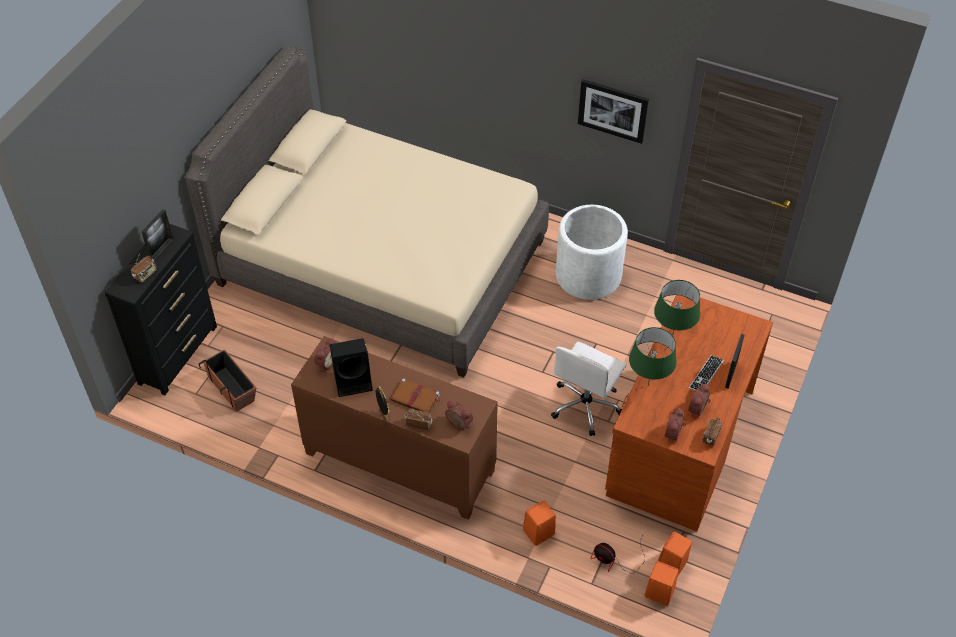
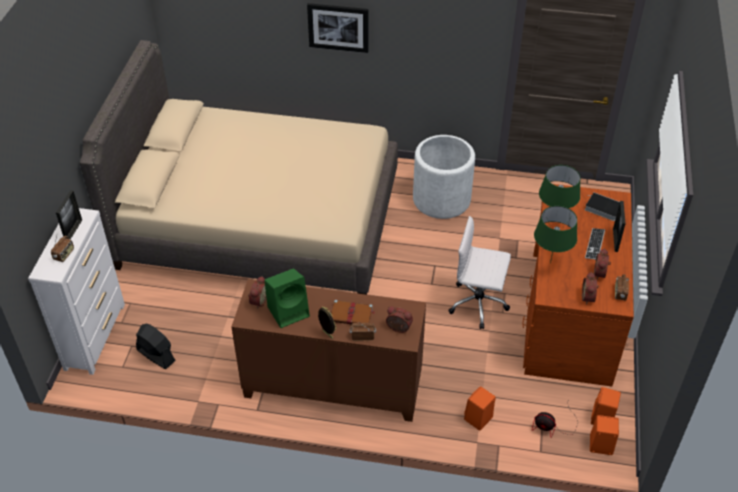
camera: 15 degrees left, 5 degrees down
(178, 354) = (95, 335): black dresser -> white dresser
(232, 388) = (156, 355): planter -> black fan
(354, 380) = (289, 311): black speaker -> green speaker
(586, 406) = (479, 304): white office chair -> white office chair turned 90 degrees clockwise
(613, 110) = (445, 46): picture -> picture (338, 27)
(732, 334) = (602, 208): none -> book

